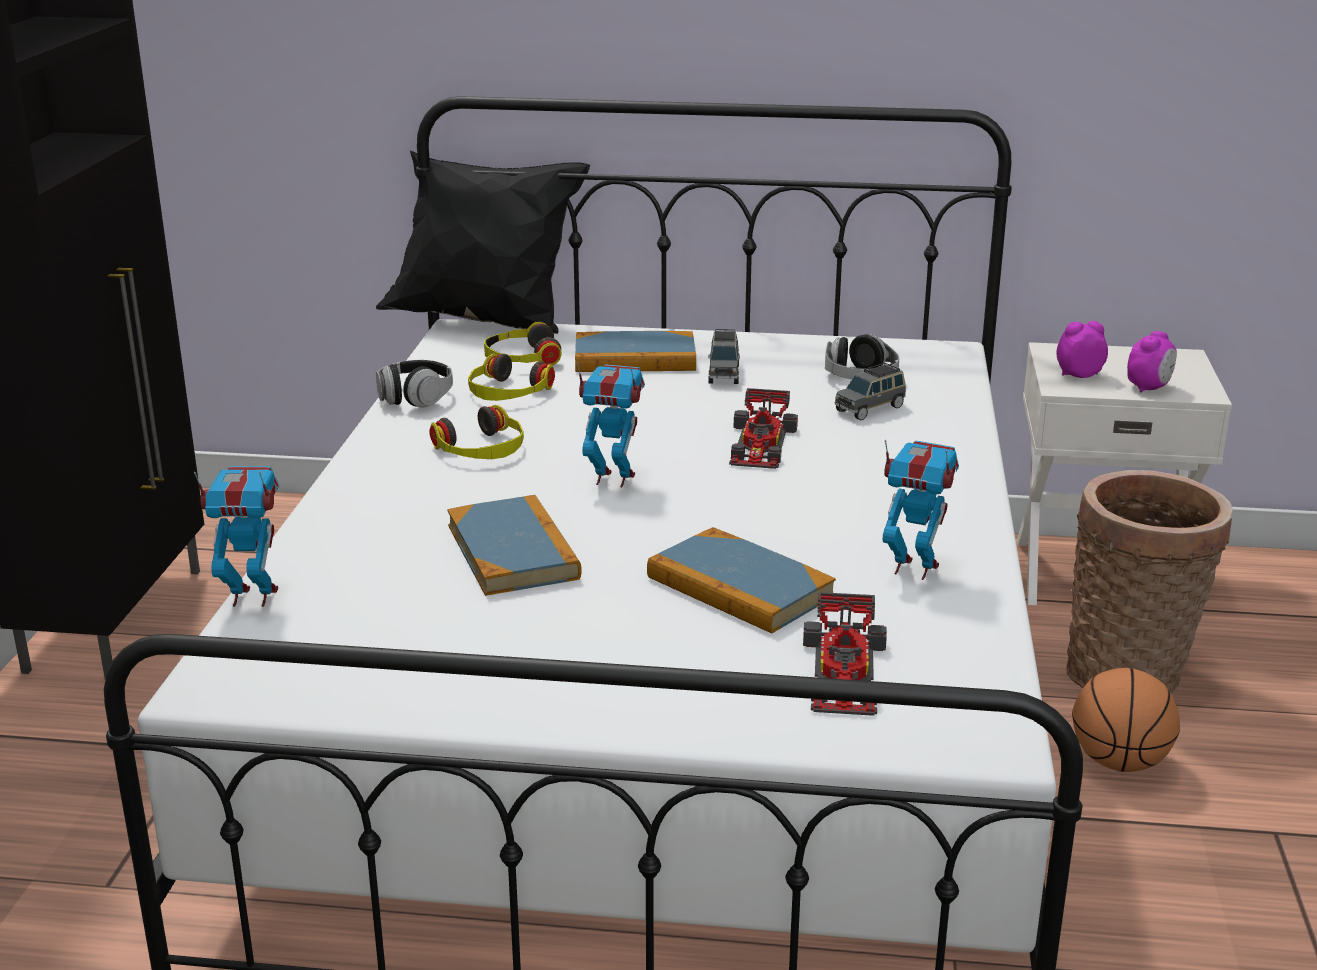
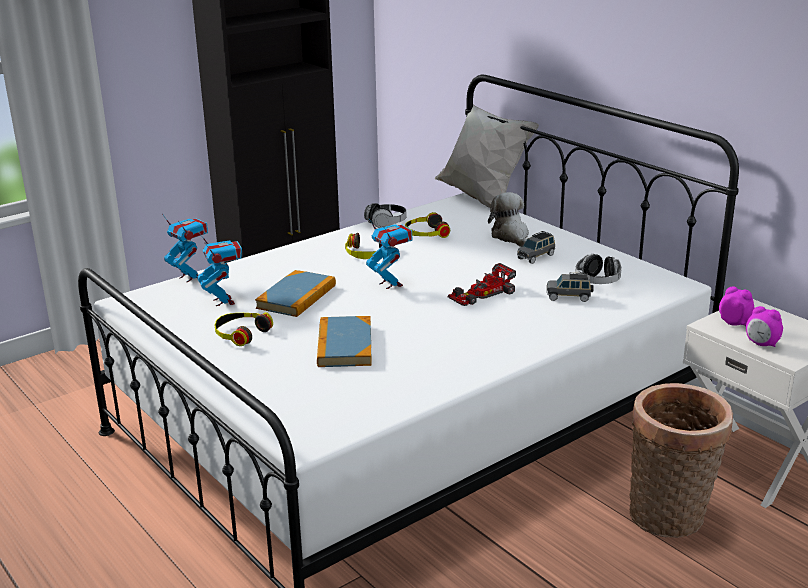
camera: 45 degrees right, 0 degrees up
(485, 321) = (482, 199): black pillow -> white pillow
(521, 358) = (463, 220): headphones -> headphones (241, 333)
(635, 358) = (511, 236): book -> plush toy
(844, 672) = (312, 393): toy car -> none
(914, 568) = (427, 370): toy robot -> toy robot (224, 301)
(1119, 762) = (584, 550): basketball -> none
(1149, 388) = (761, 344): alarm clock -> alarm clock turned 45 degrees clockwise

